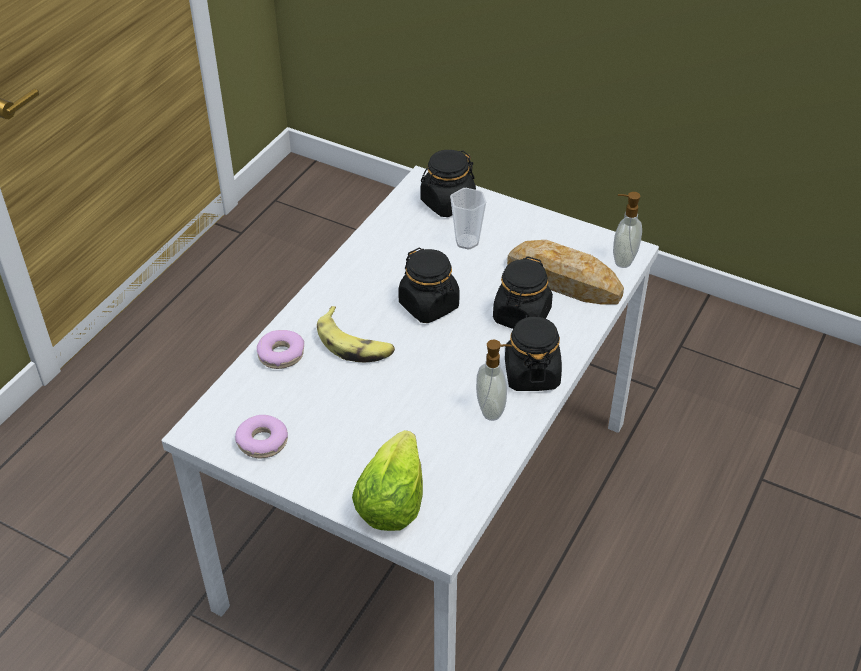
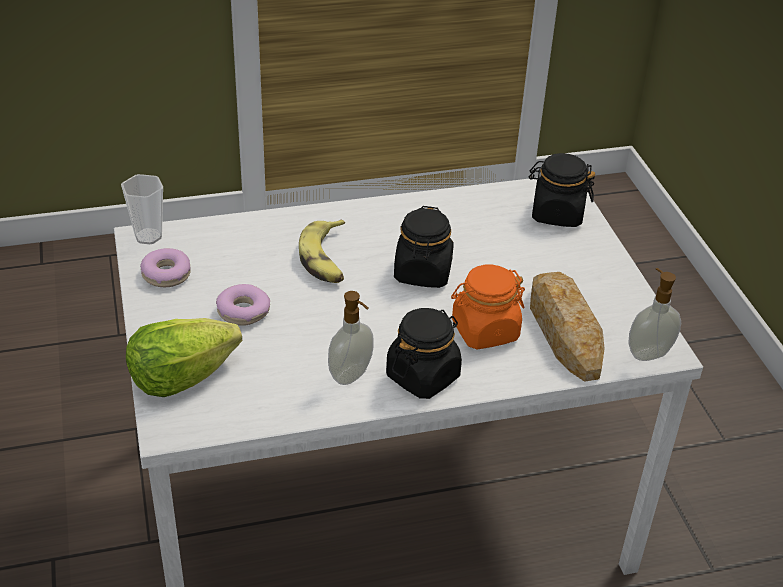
camera: 45 degrees right, 5 degrees down
(281, 355) = (266, 231): donut -> donut (243, 312)
(467, 242) = (527, 250): cup -> cup (148, 236)
(521, 316) = (484, 331): black jar -> orange jar

